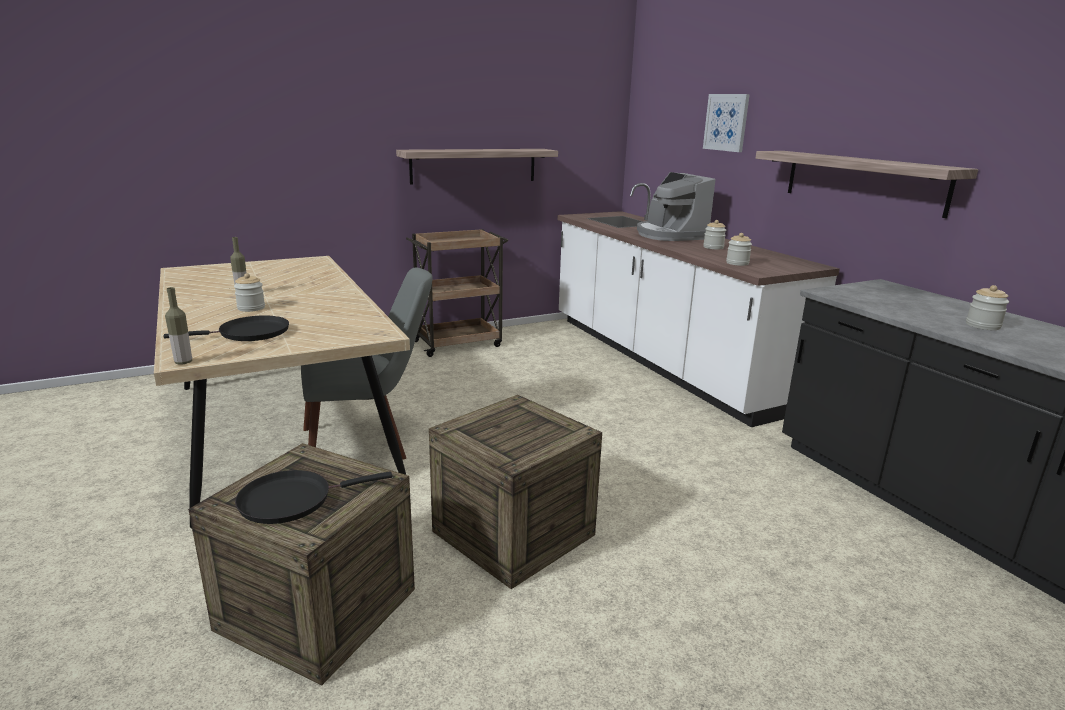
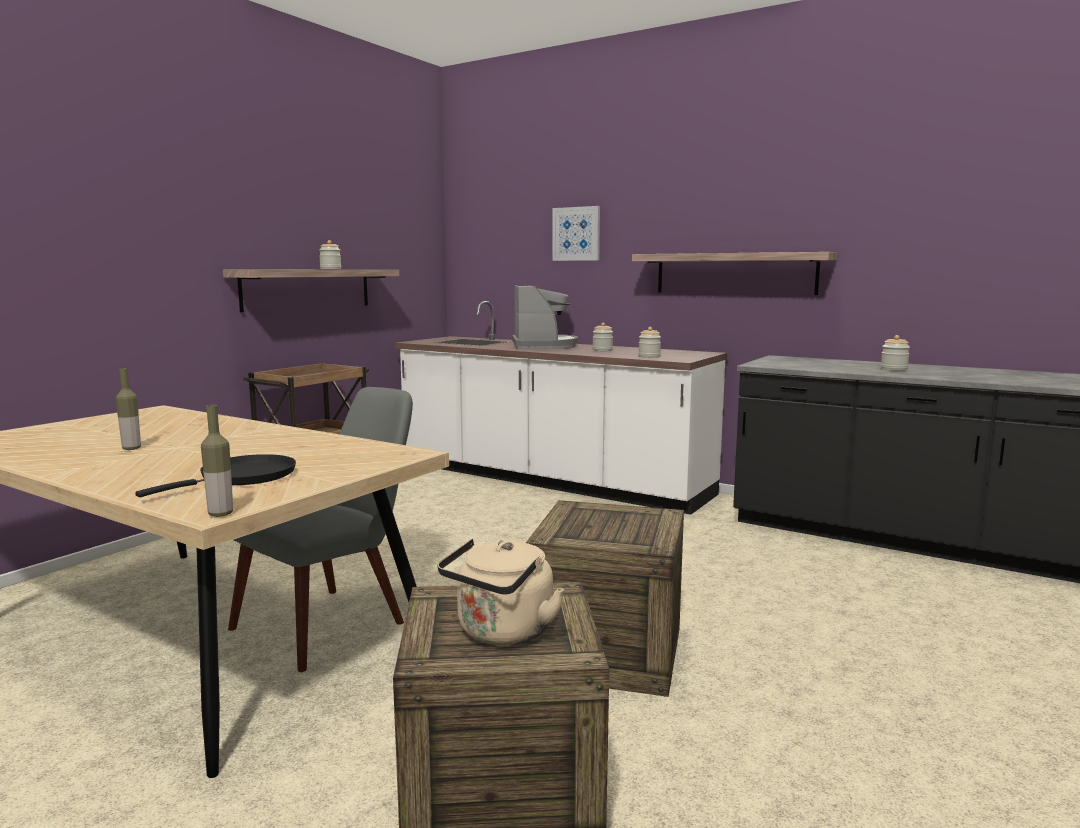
camera: 30 degrees left, 10 degrees down
(251, 308) = (182, 458): jar -> jar (330, 269)
(292, 500) = (502, 633): black frying pan -> beige kettle
(670, 235) = (543, 346): coffee machine -> coffee machine turned 135 degrees counterclockwise

